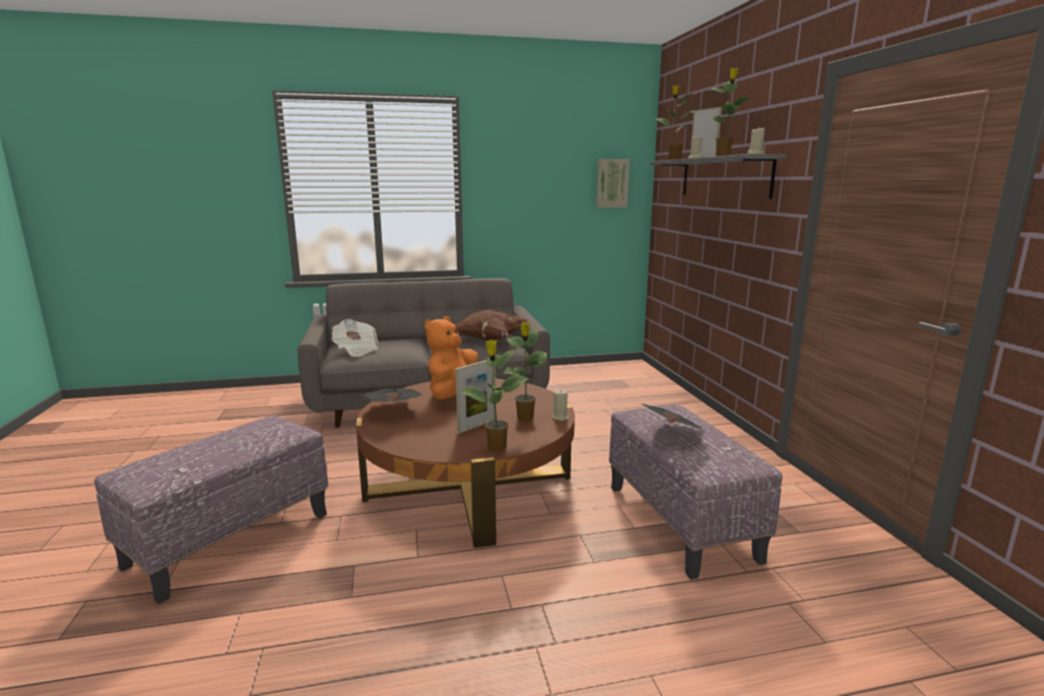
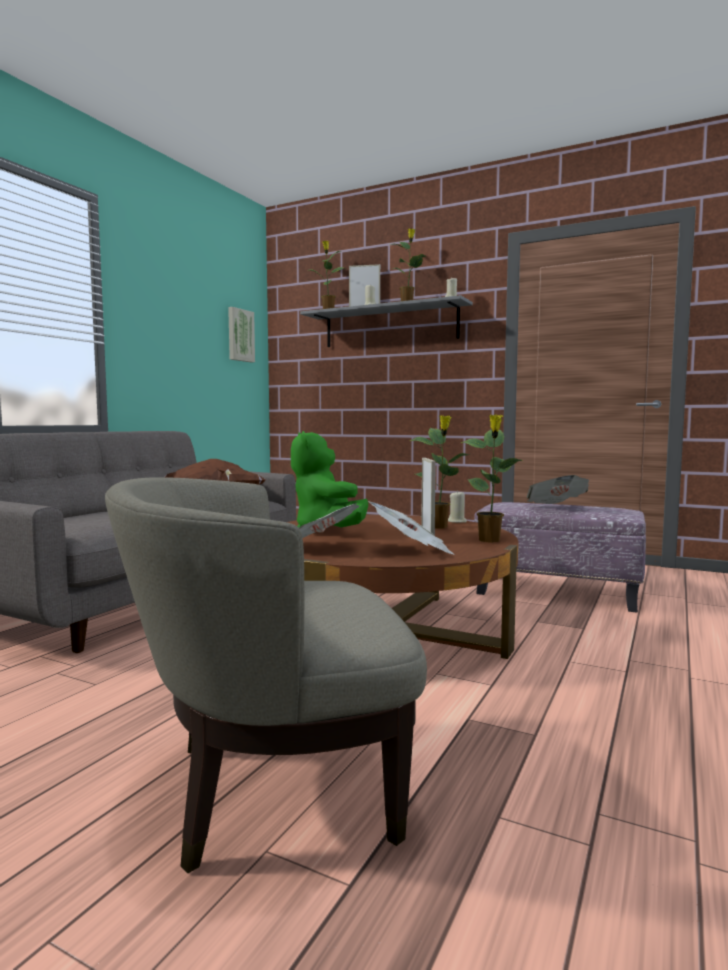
camera: 50 degrees left, 10 degrees down
(230, 538) = (272, 789): ottoman -> beige armchair
(356, 350) = (77, 523): newspaper -> newspaper (412, 551)
(454, 395) = (326, 530): orange plush toy -> green plush toy

